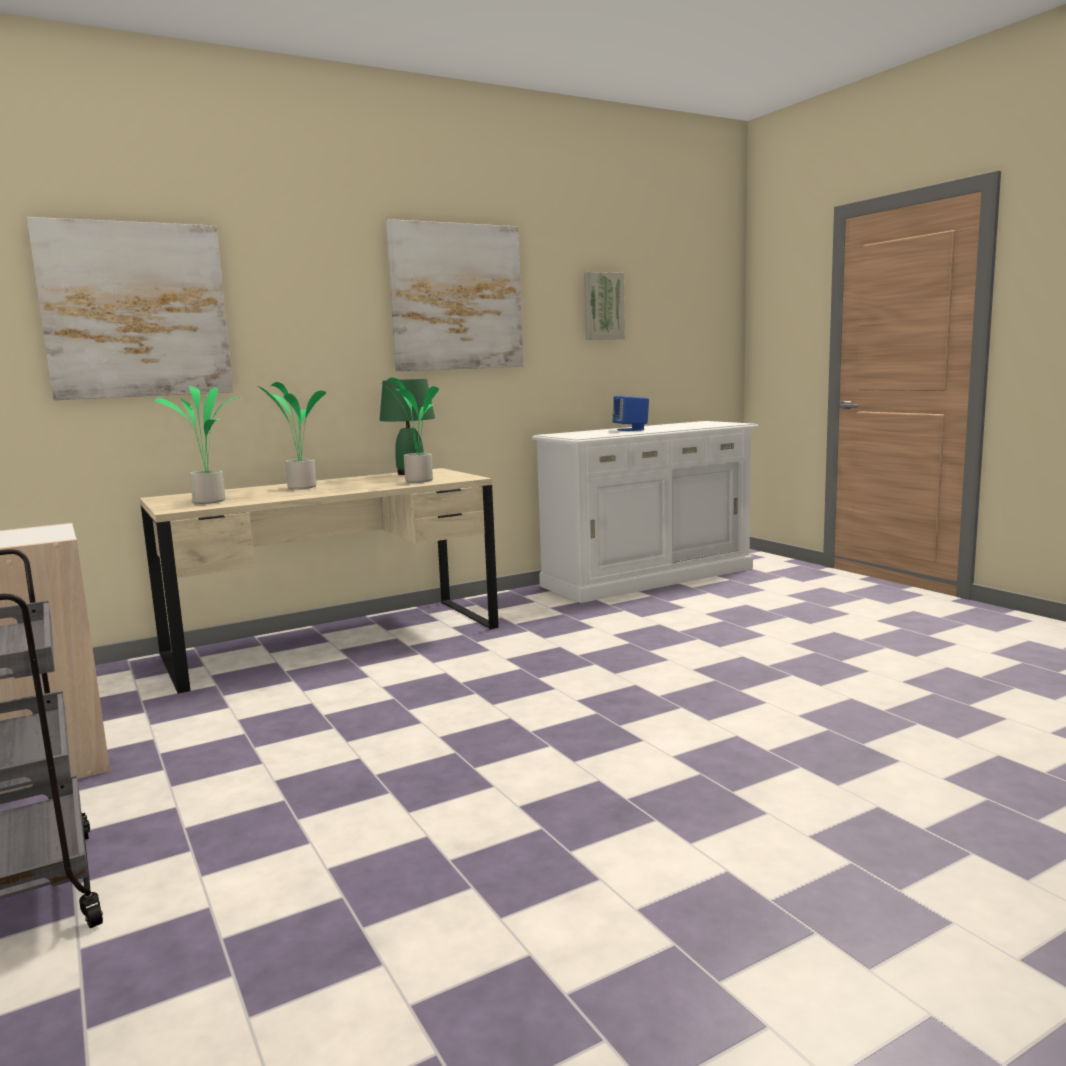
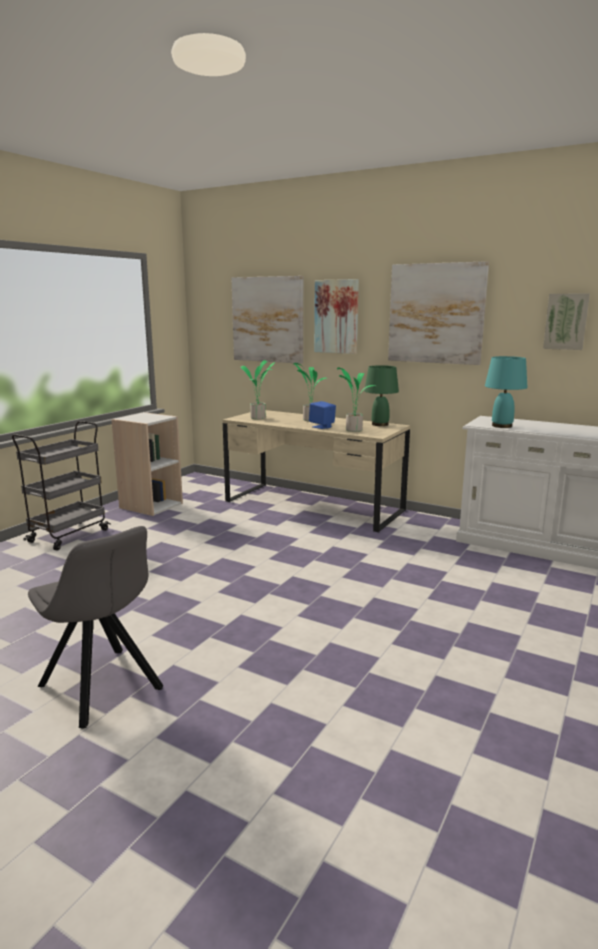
camera: 60 degrees right, 5 degrees up
(293, 303) = (336, 316): none -> picture
(602, 434) = (501, 426): none -> turquoise table lamp
(631, 430) = (548, 427): blue speaker -> blue speaker (322, 427)
(861, 917) = (102, 687): none -> grey chair

